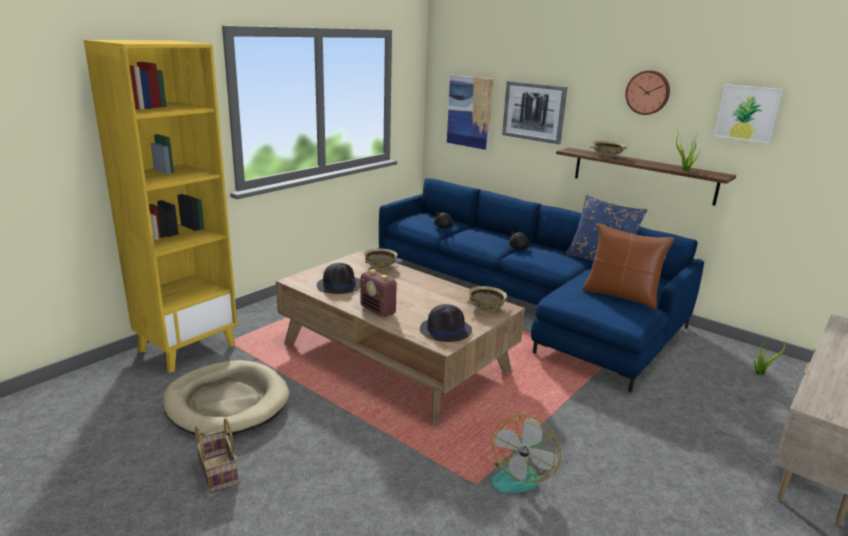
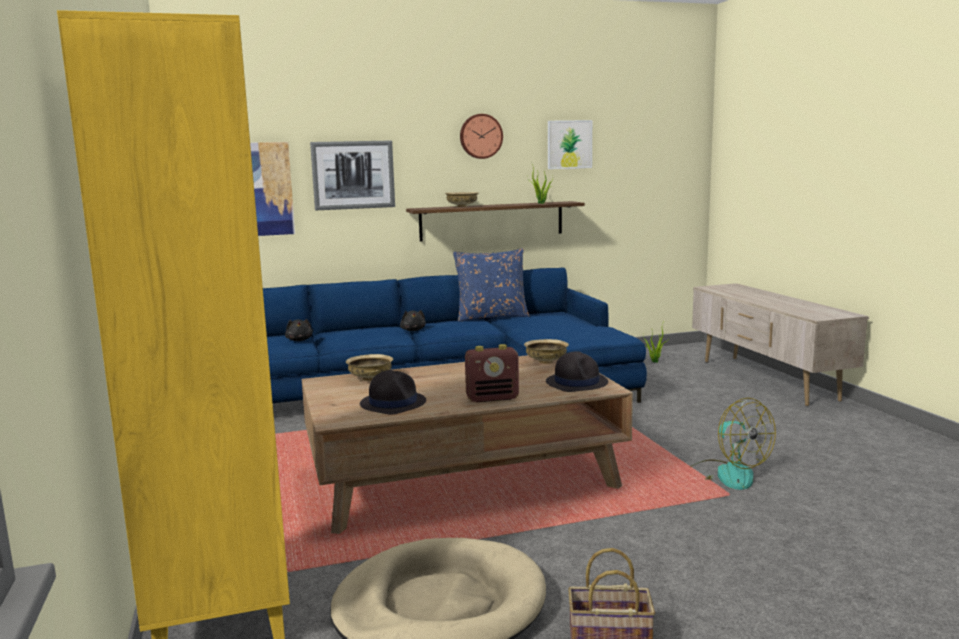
camera: 55 degrees left, 10 degrees down
(620, 295) = (572, 326): brown pillow -> none

